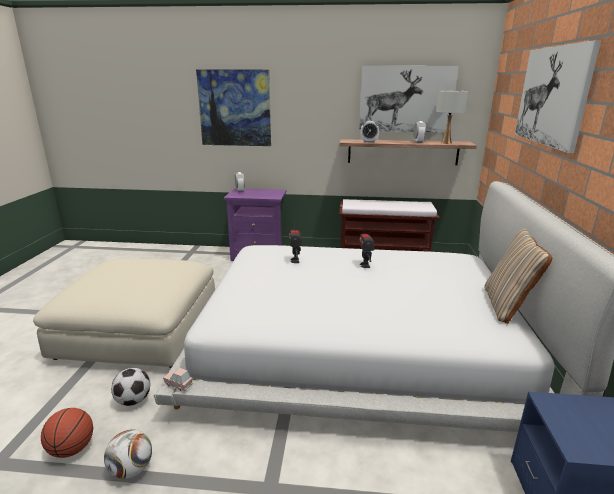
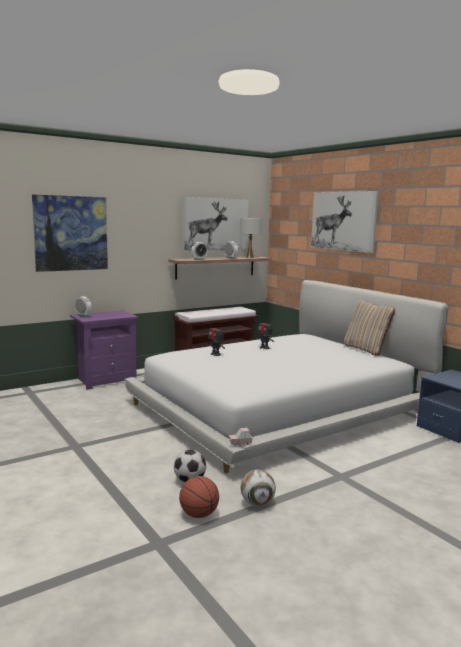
camera: 40 degrees left, 10 degrees down
(140, 330) = (104, 450): beige ottoman -> none

